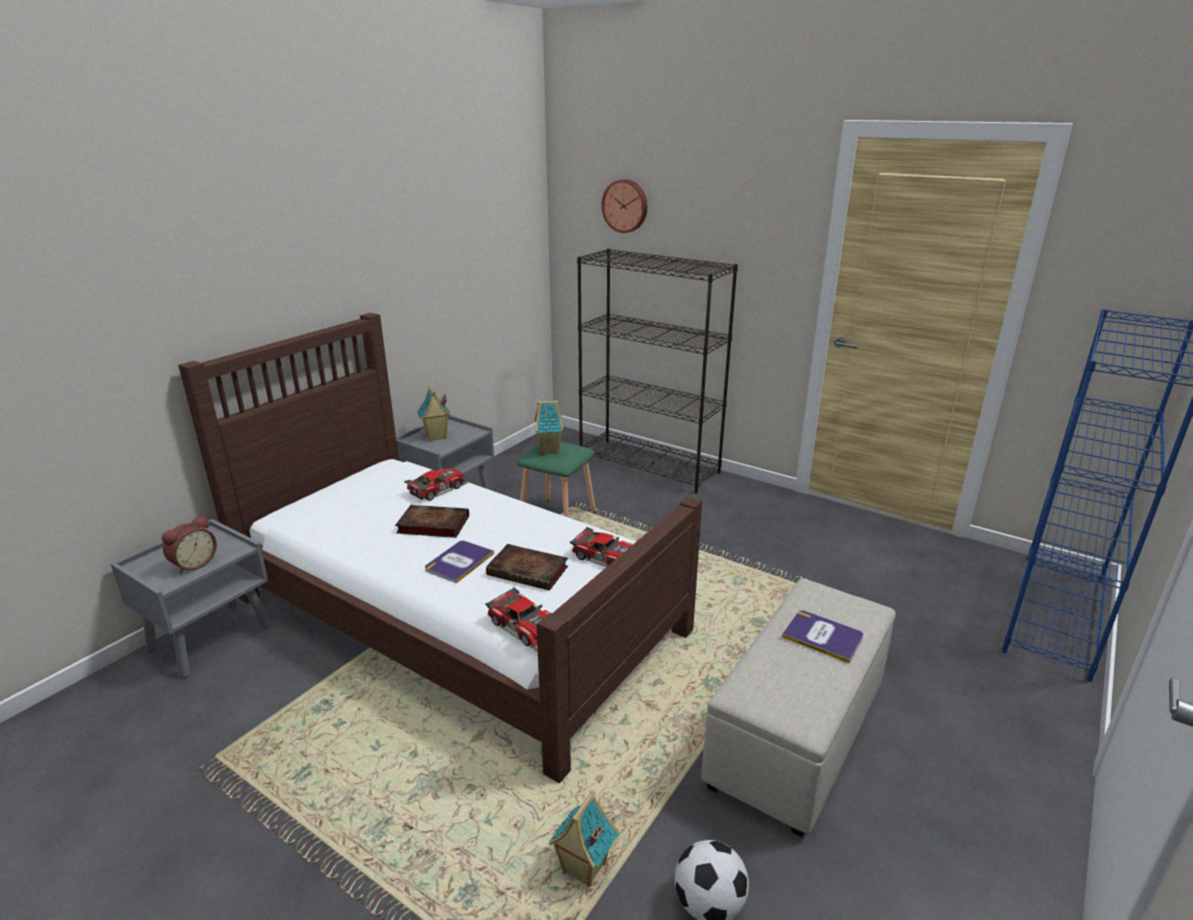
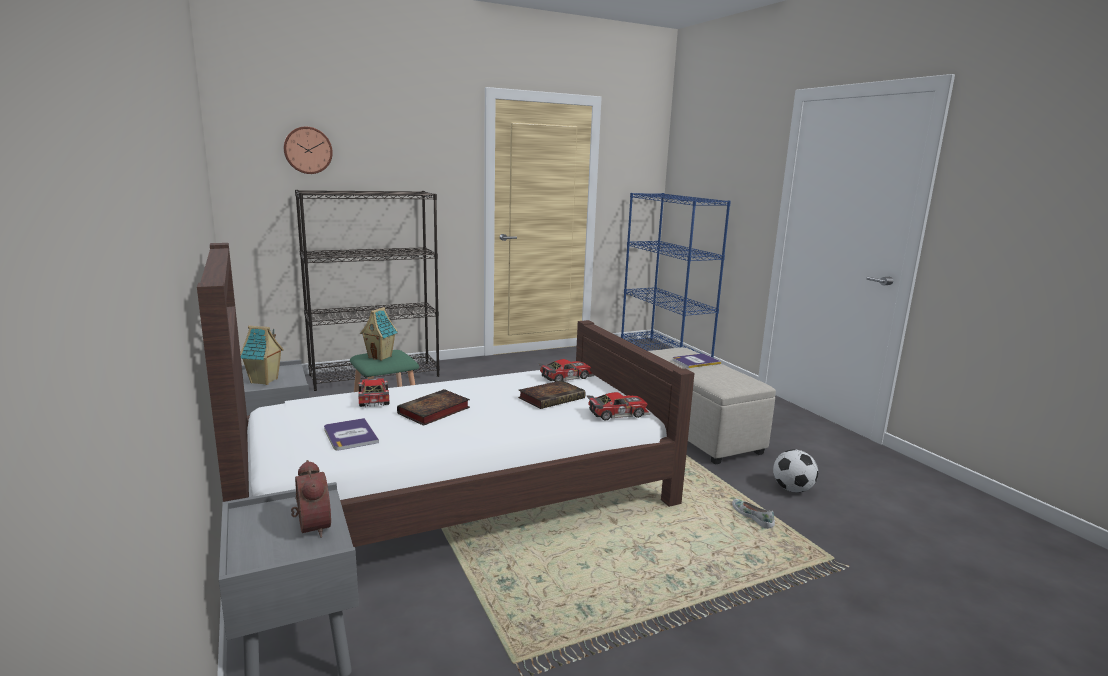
camera: 60 degrees left, 10 degrees down
(459, 562) = (507, 414): book -> book (350, 435)
(583, 870) = (752, 517): toy house -> white shoe

